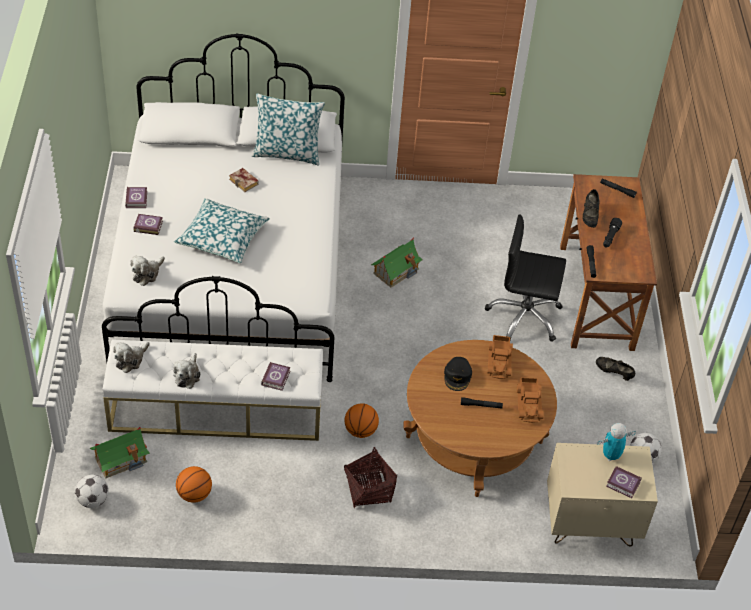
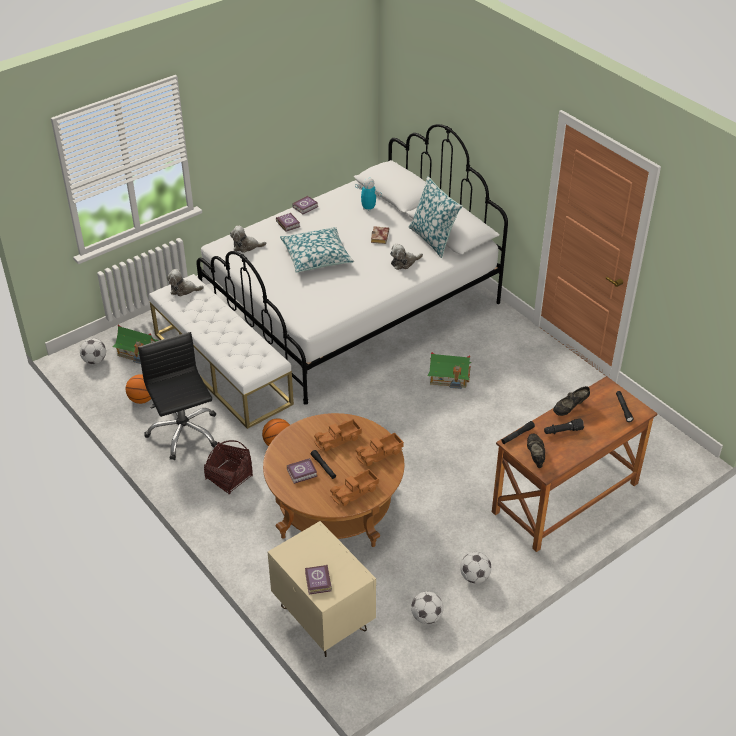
camera: 55 degrees right, 5 degrees down
(187, 375) = (197, 319): plush toy -> plush toy (404, 262)
(276, 377) = (238, 356): book -> book (303, 473)
(457, 376) = (338, 439): black cap -> toy truck
(524, 317) = (490, 468): black office chair -> black office chair (183, 432)
(610, 456) = (340, 559): toy robot -> toy robot (368, 208)
(613, 373) = (496, 552): black shoe -> black shoe (535, 455)
(627, 402) = (474, 577): none -> football

